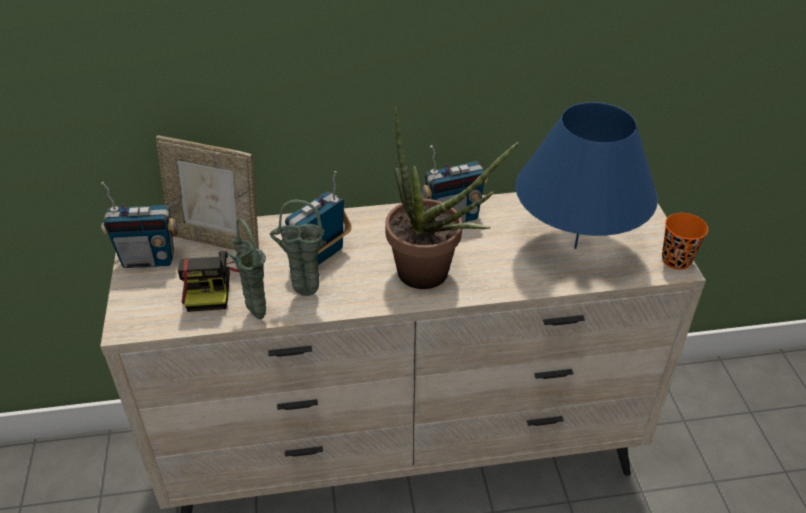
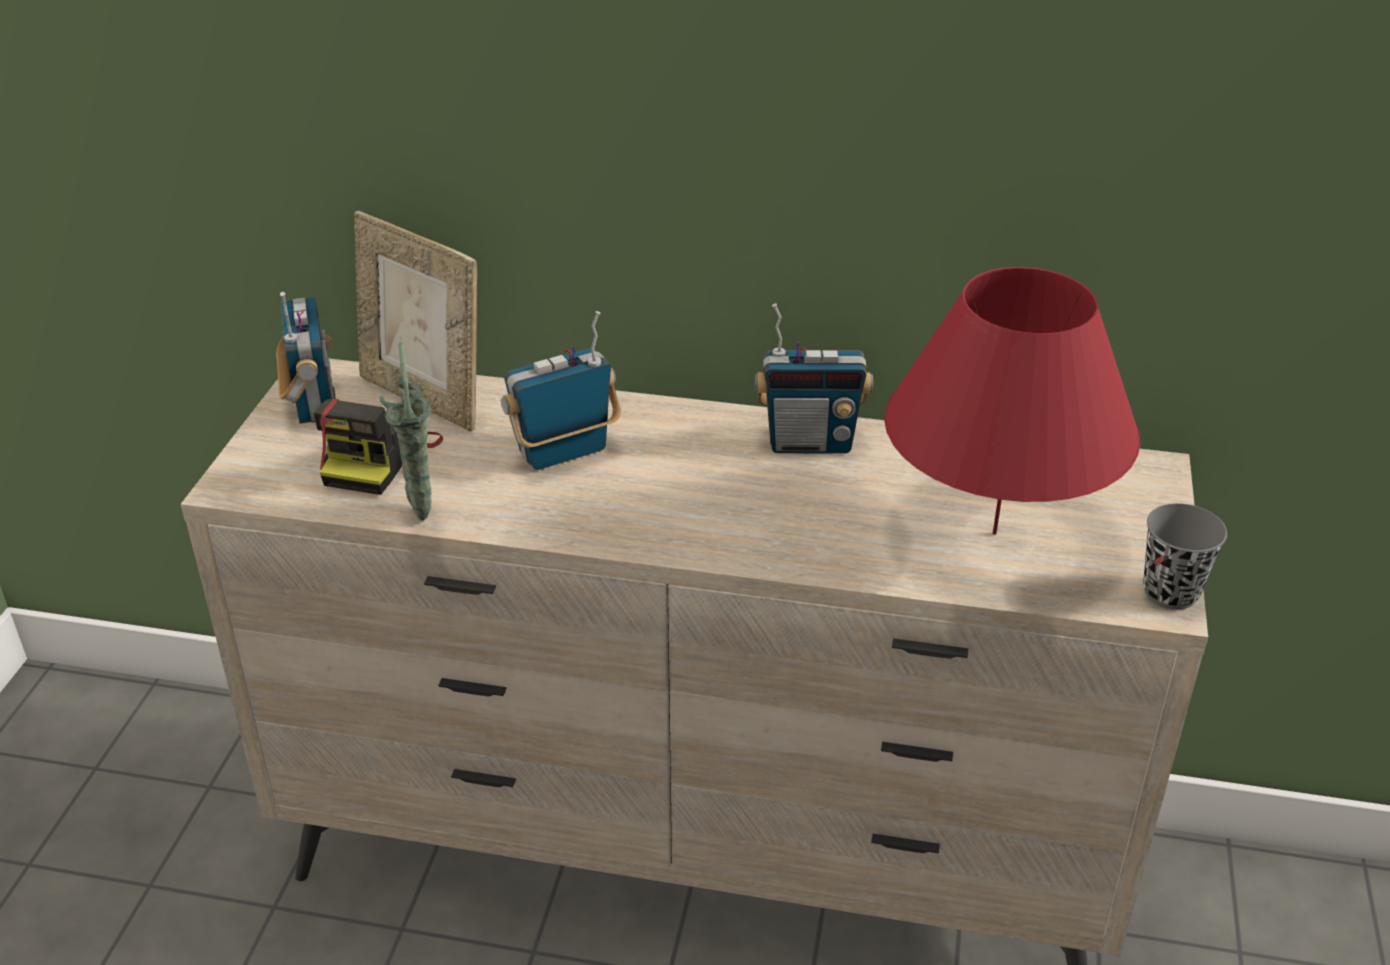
camera: 20 degrees right, 5 degrees down
(149, 259) = (312, 404): radio -> radio turned 120 degrees counterclockwise
(303, 294) = (507, 501): green vase -> none
(432, 277) = (723, 522): potted plant -> none
(575, 248) = (994, 533): blue table lamp -> red table lamp
(676, 260) = (1170, 592): orange cup -> grey cup

